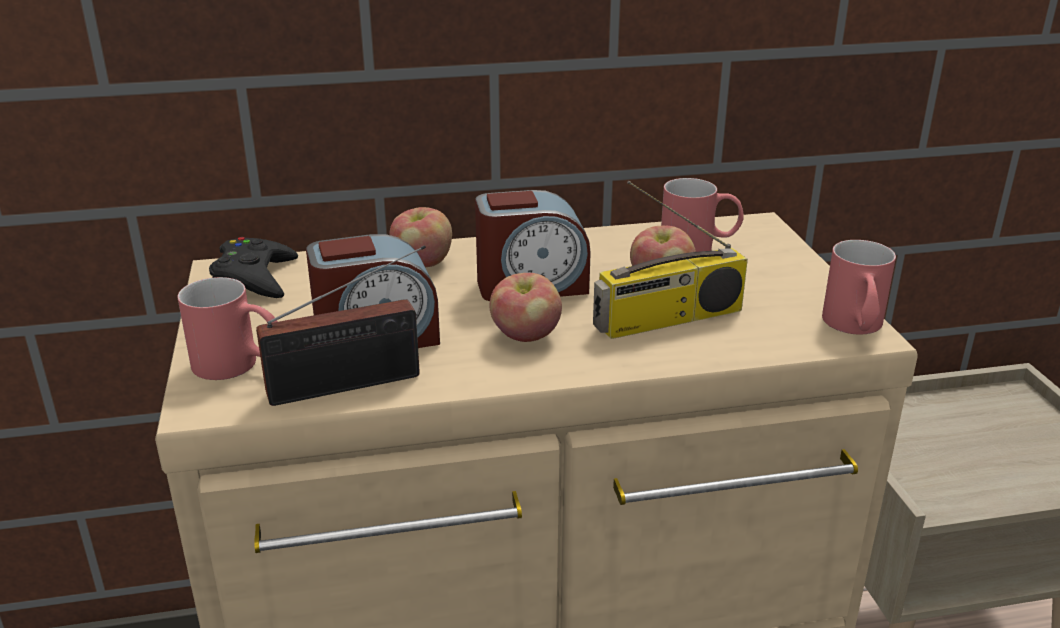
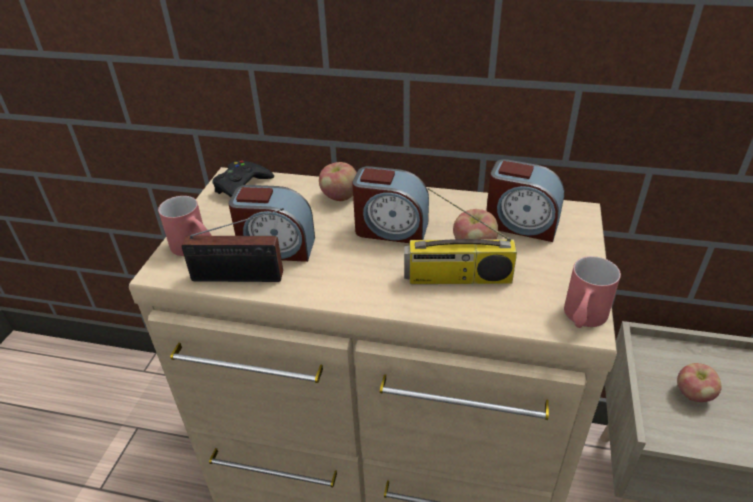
camera: 25 degrees right, 10 degrees up
(526, 335) = (361, 267): apple -> apple (693, 394)
(699, 249) = (521, 224): red mug -> alarm clock

